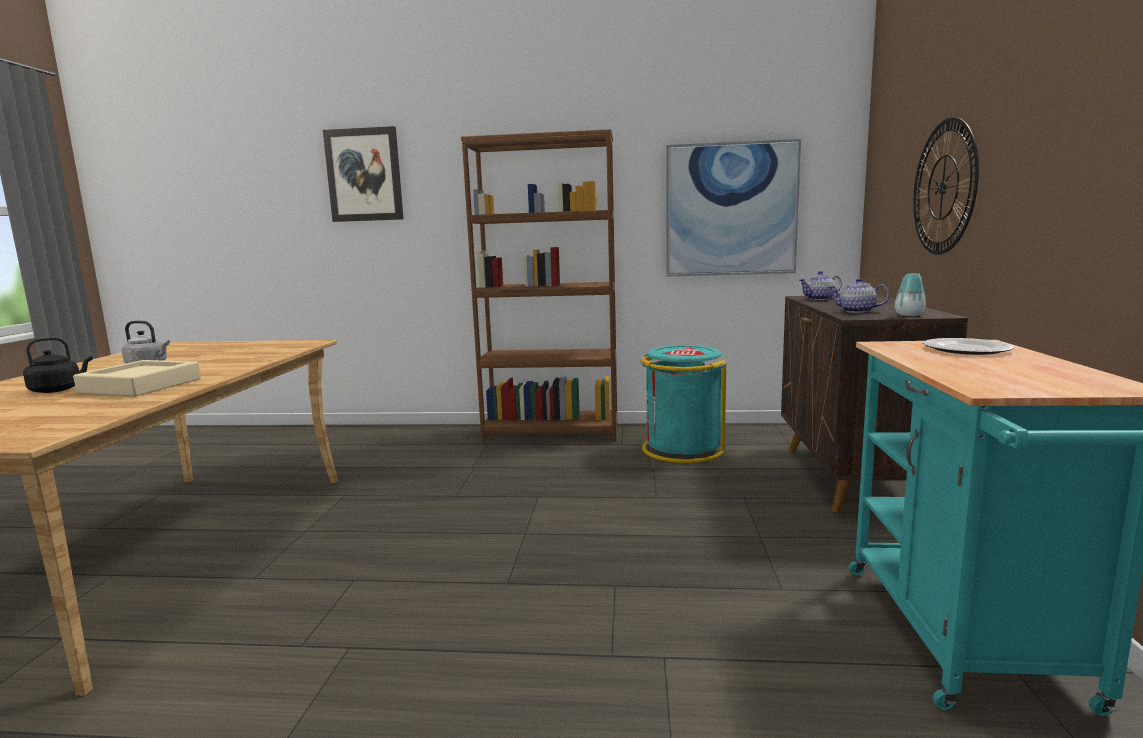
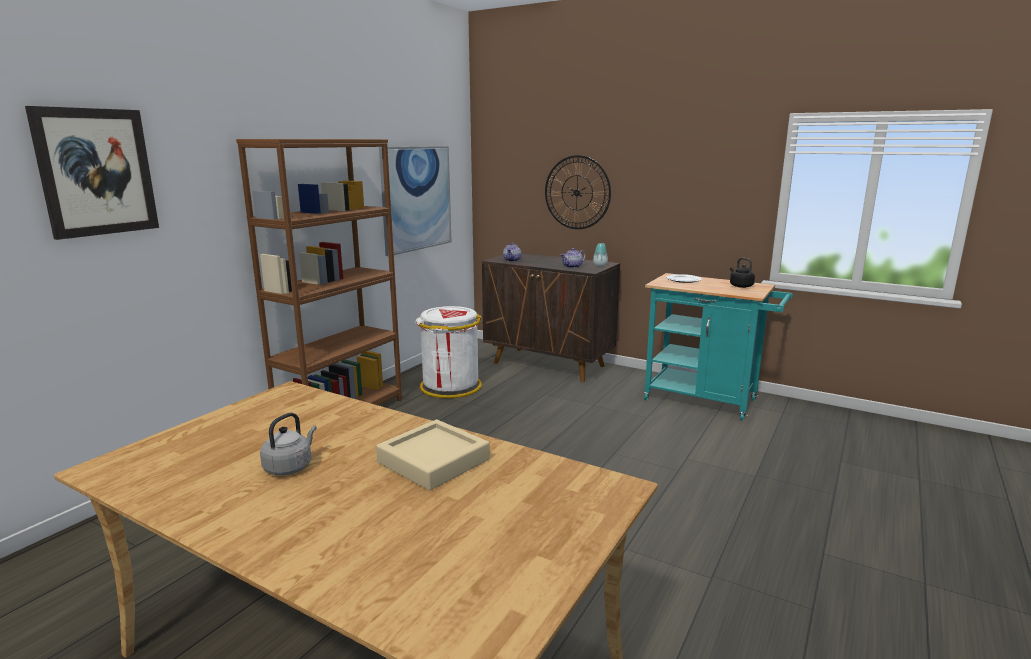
camera: 65 degrees left, 5 degrees up
(59, 389) = (387, 505): black kettle -> black kettle (740, 286)
(681, 449) = (450, 386): turquoise trash can -> white trash can

